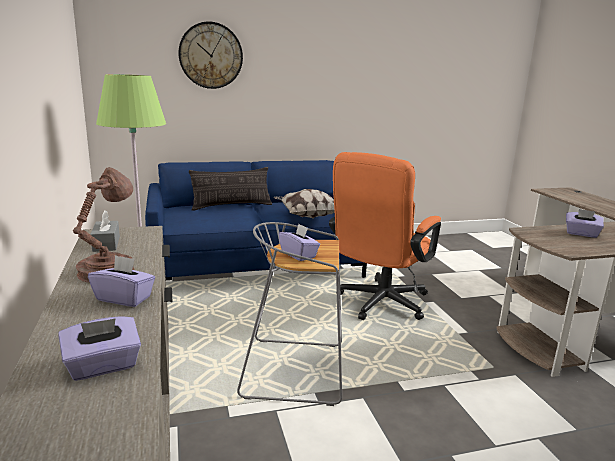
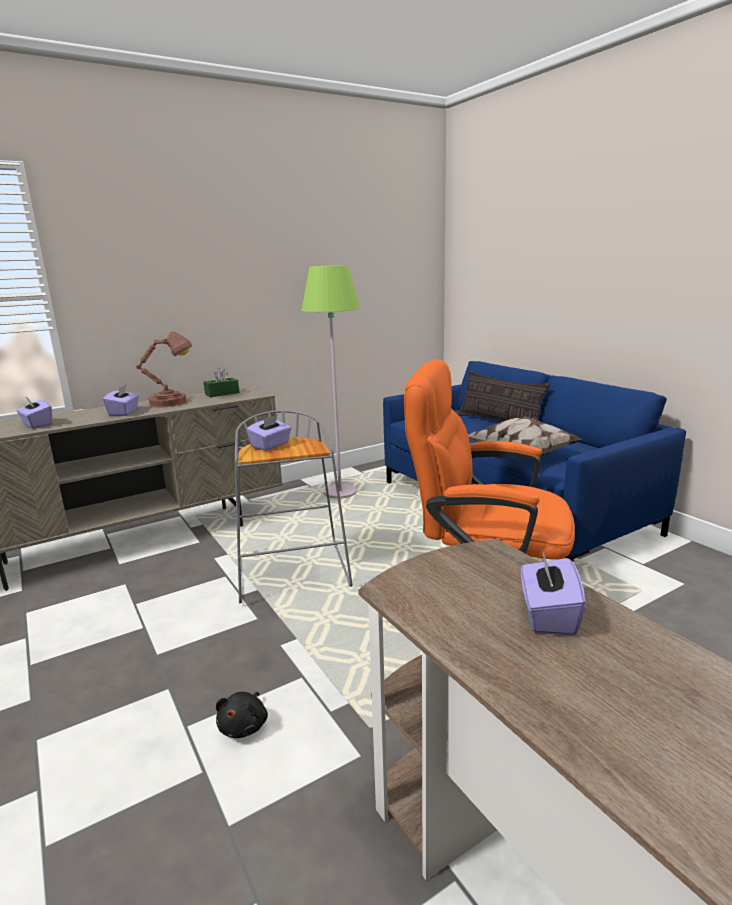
camera: 75 degrees right, 0 degrees up
(106, 244) = (222, 393): grey tissue box -> green tissue box
(210, 55) = (541, 236): wall clock -> none
(494, 416) = (244, 726): none -> black plush toy

